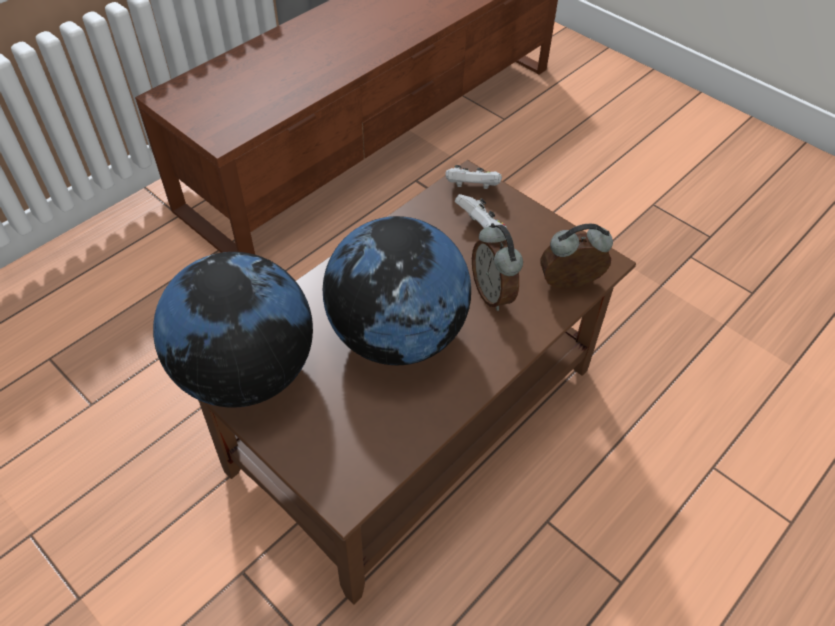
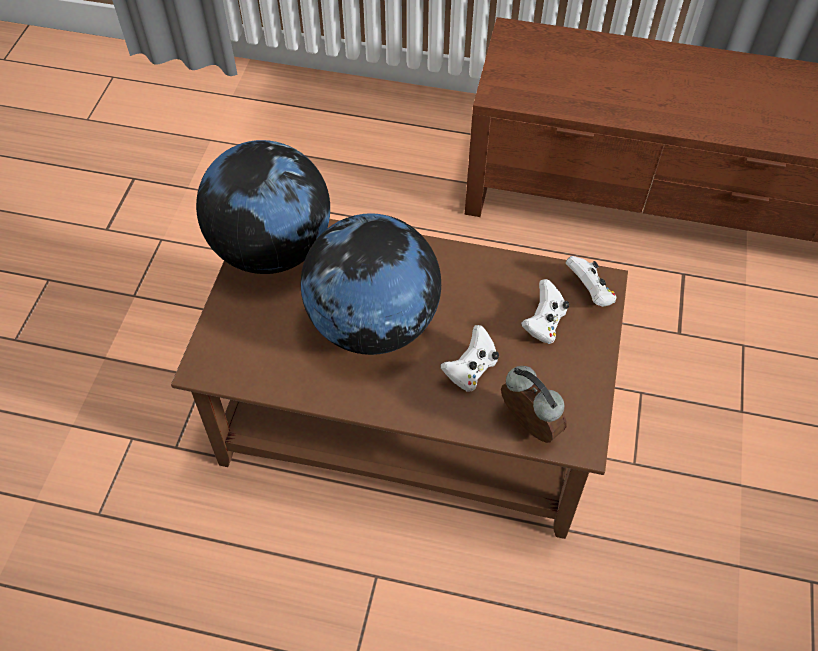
camera: 60 degrees right, 5 degrees up
(493, 293) = (470, 370): alarm clock -> white game controller

